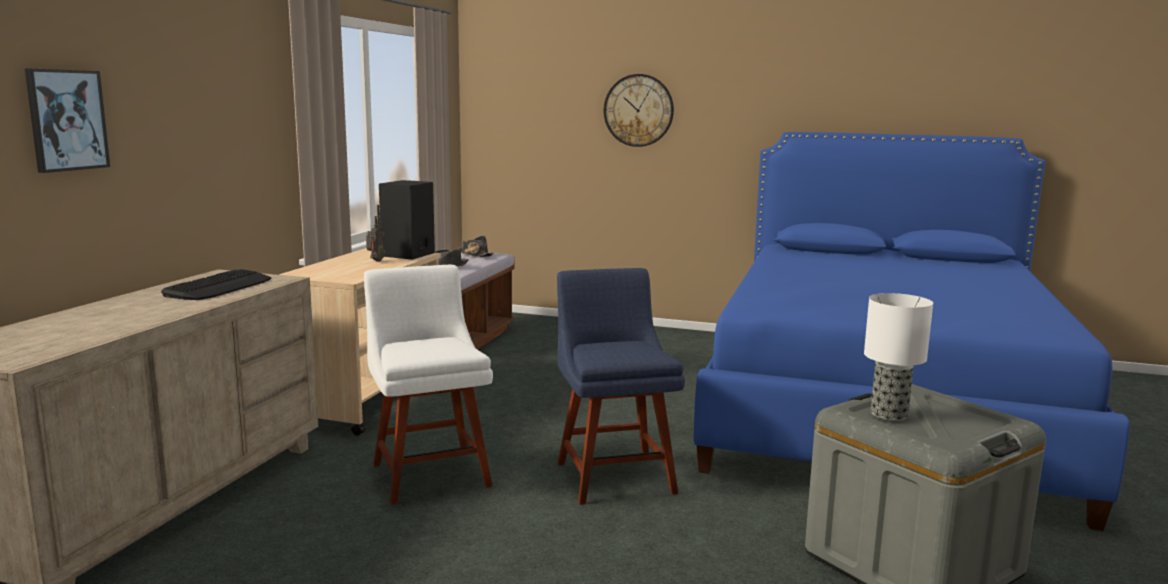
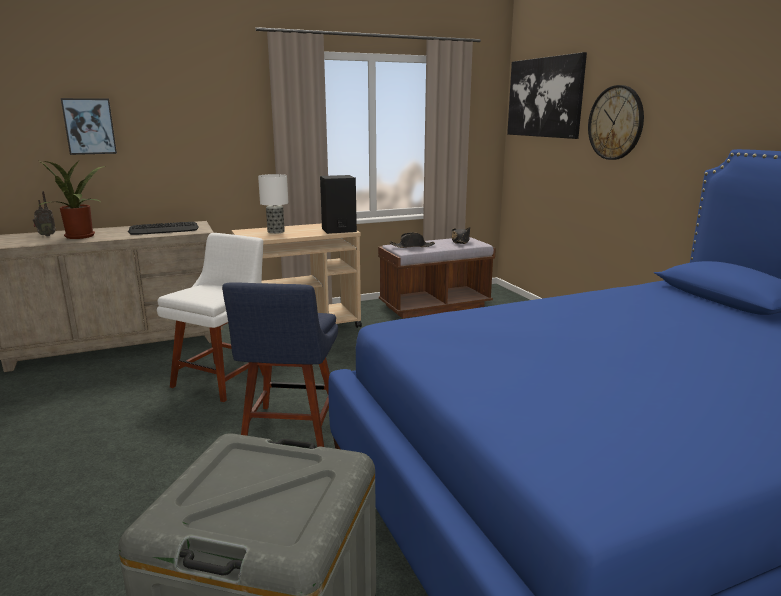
camera: 50 degrees right, 5 degrees up
(129, 317) = (81, 237): none -> potted plant
(375, 261) = (306, 231): radio -> radio (46, 235)
(528, 82) = (544, 97): none -> picture
(613, 475) = (290, 430): blue chair -> blue chair turned 150 degrees clockwise
(887, 414) = (239, 465): table lamp -> table lamp (275, 231)

